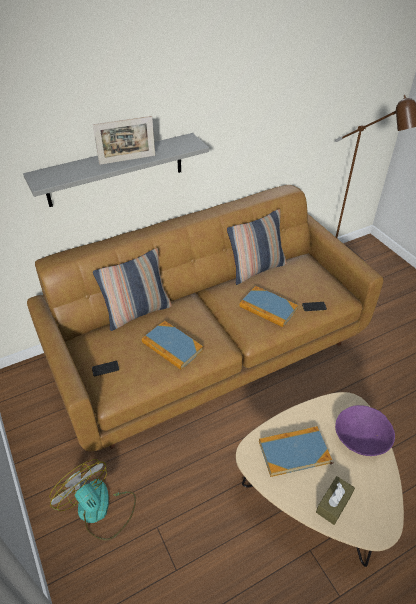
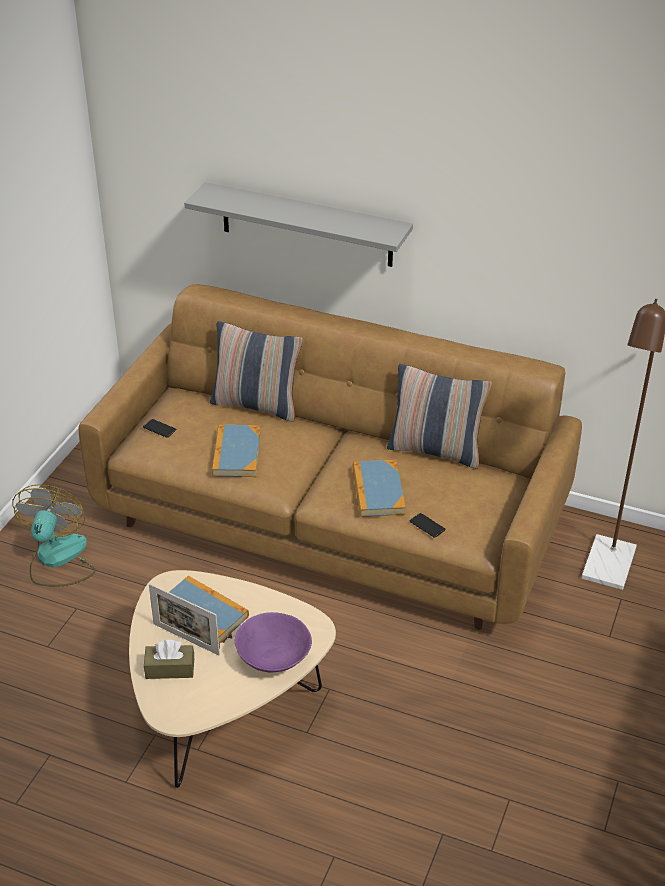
camera: 50 degrees right, 5 degrees down
(127, 160) = (302, 216): picture frame -> picture frame (186, 639)

